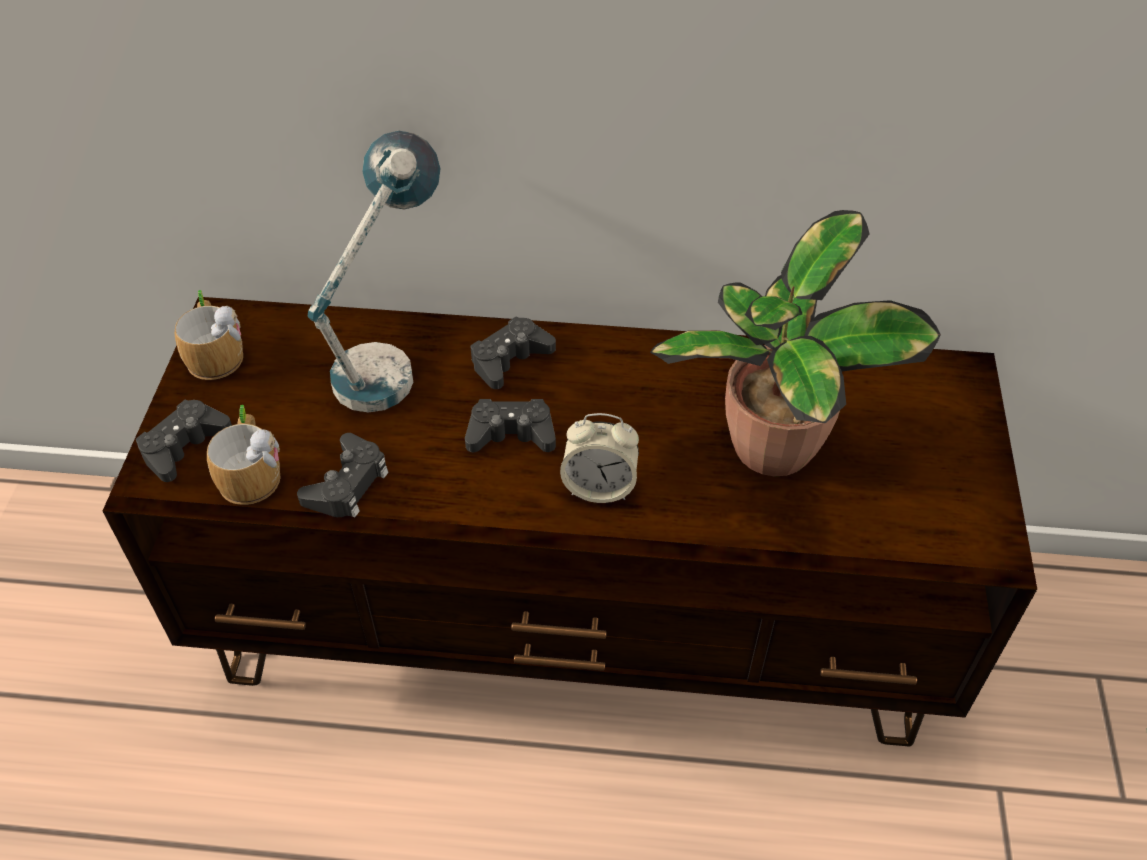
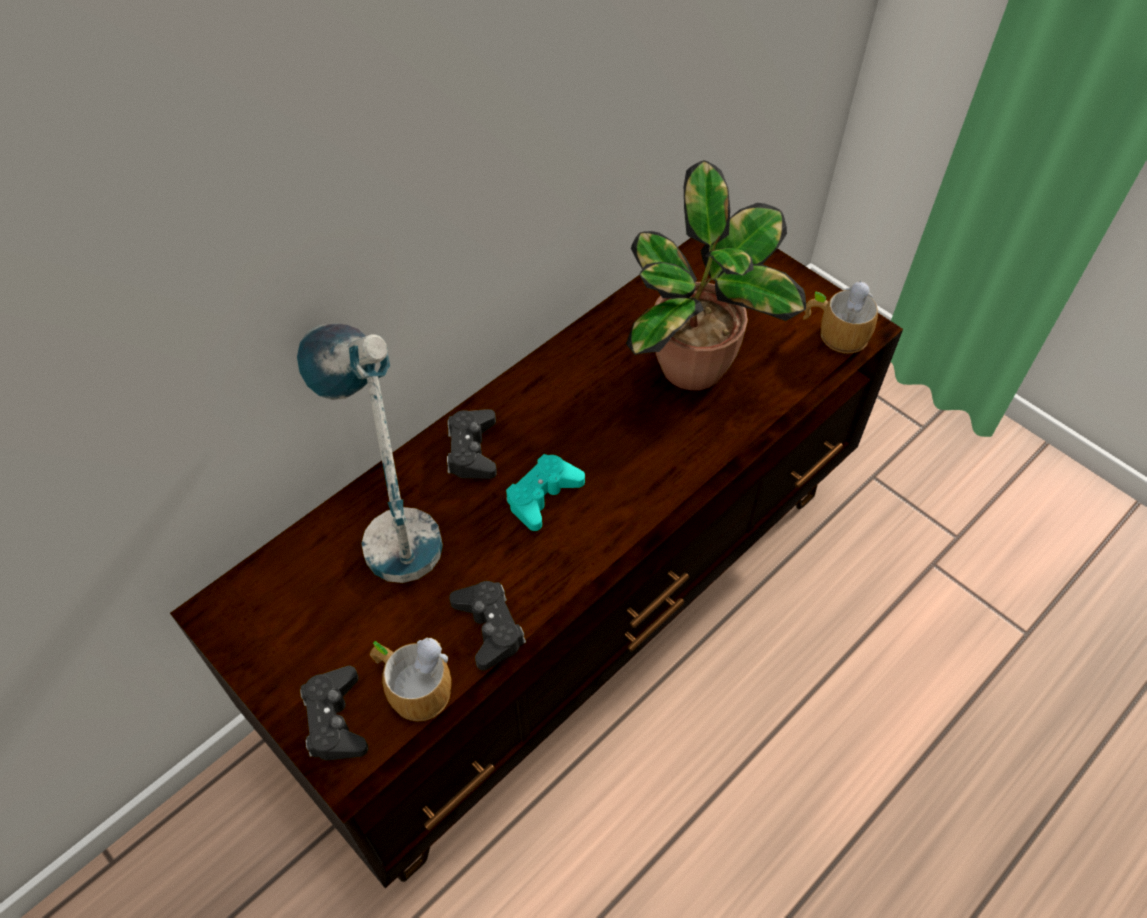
camera: 50 degrees left, 5 degrees up
(216, 351) = (252, 636): mug -> mug (835, 332)
(511, 434) = (543, 496): black game controller -> turquoise game controller
(599, 486) = (637, 478): alarm clock -> none

